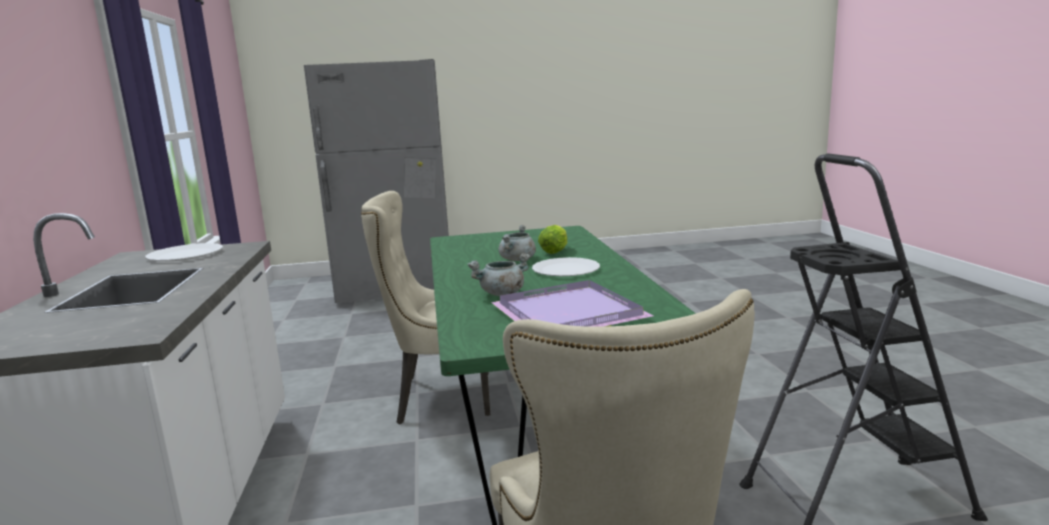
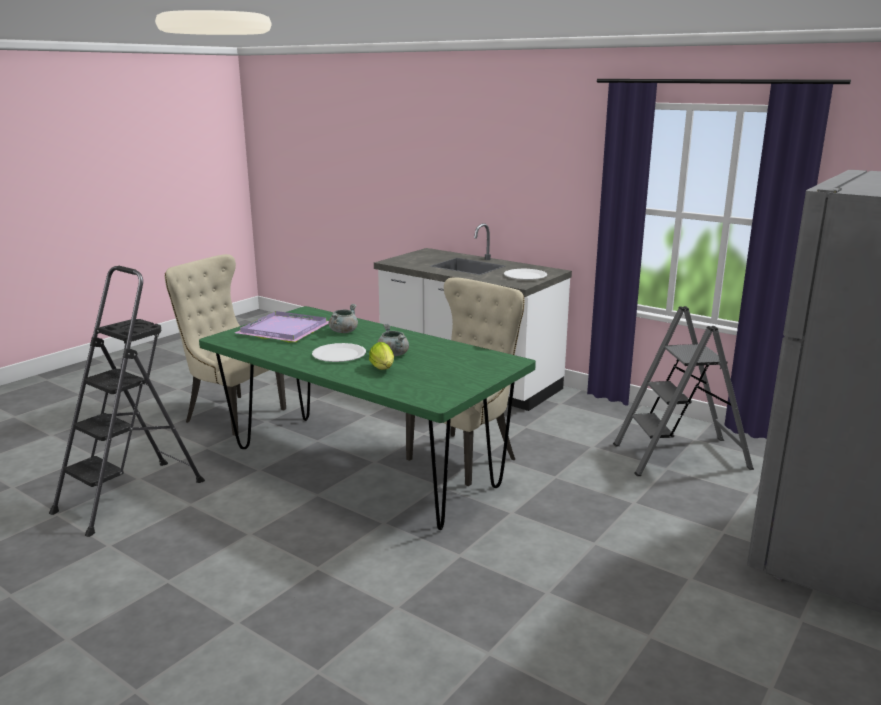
camera: 135 degrees right, 5 degrees up
(311, 339) = (683, 456): none -> grey step ladder

